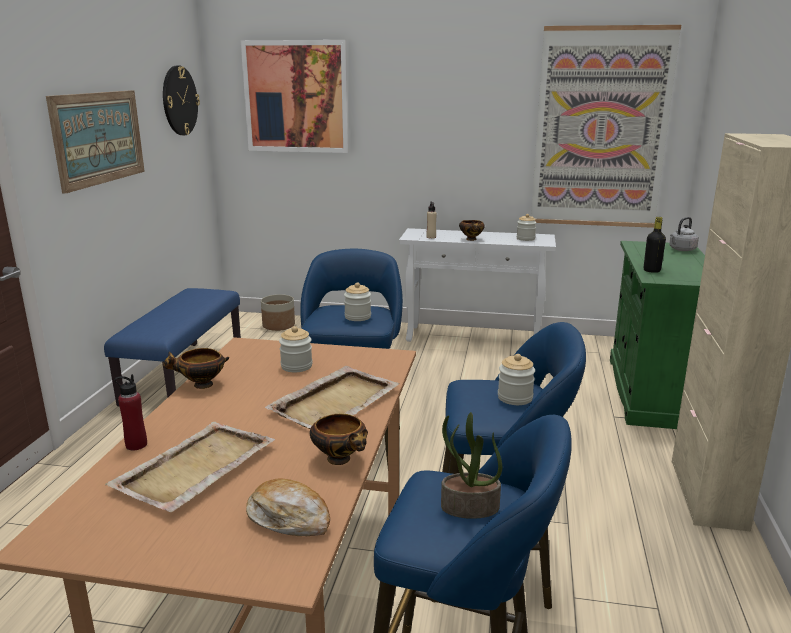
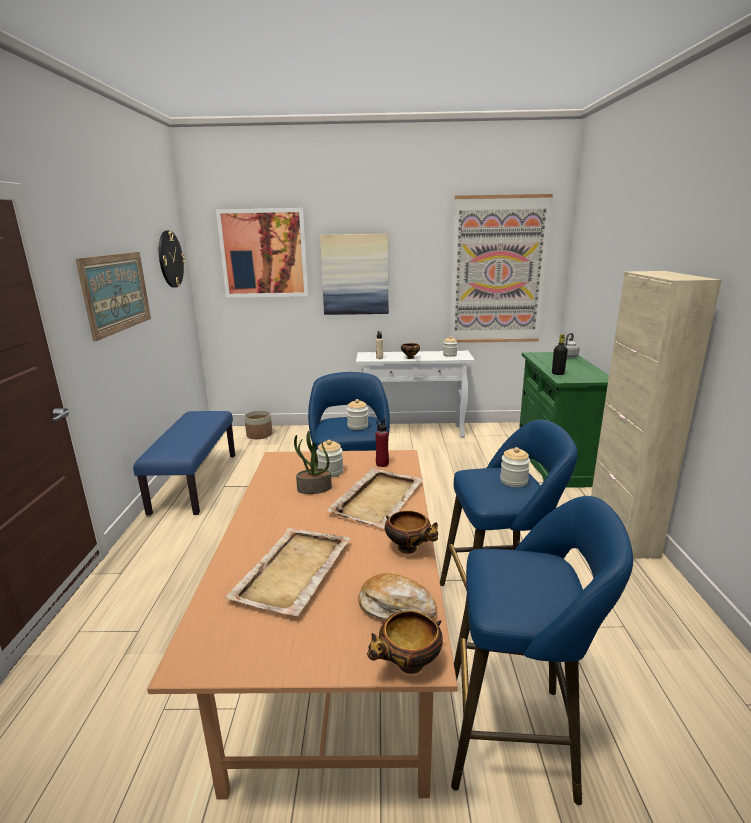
camera: 10 degrees left, 0 degrees up
(136, 445) = (230, 556): red bottle -> red bottle (382, 464)
(201, 385) = (259, 496): bowl -> bowl (408, 665)
(409, 127) = (355, 275): none -> picture
(469, 508) = (533, 577): potted plant -> potted plant (314, 489)

